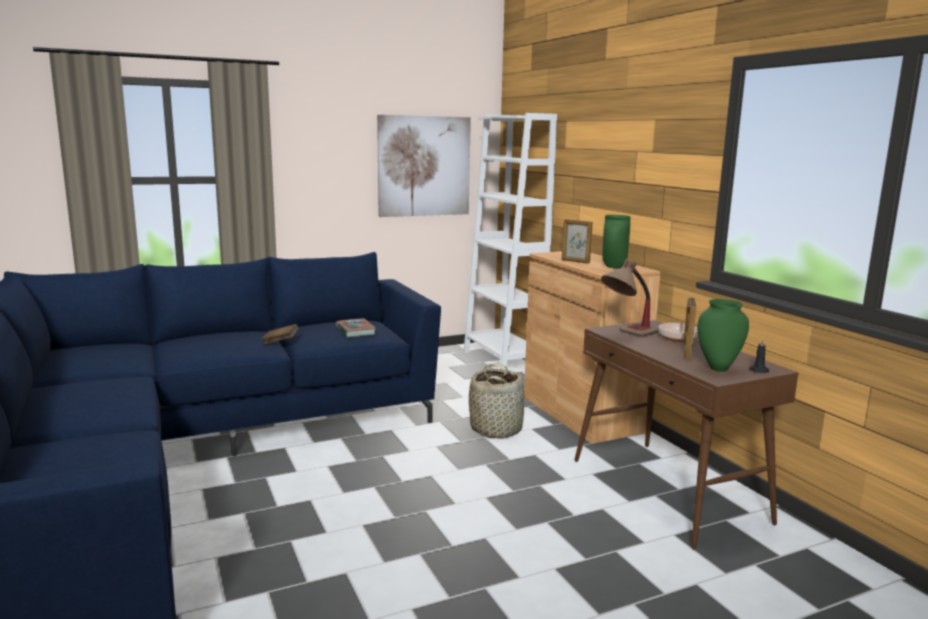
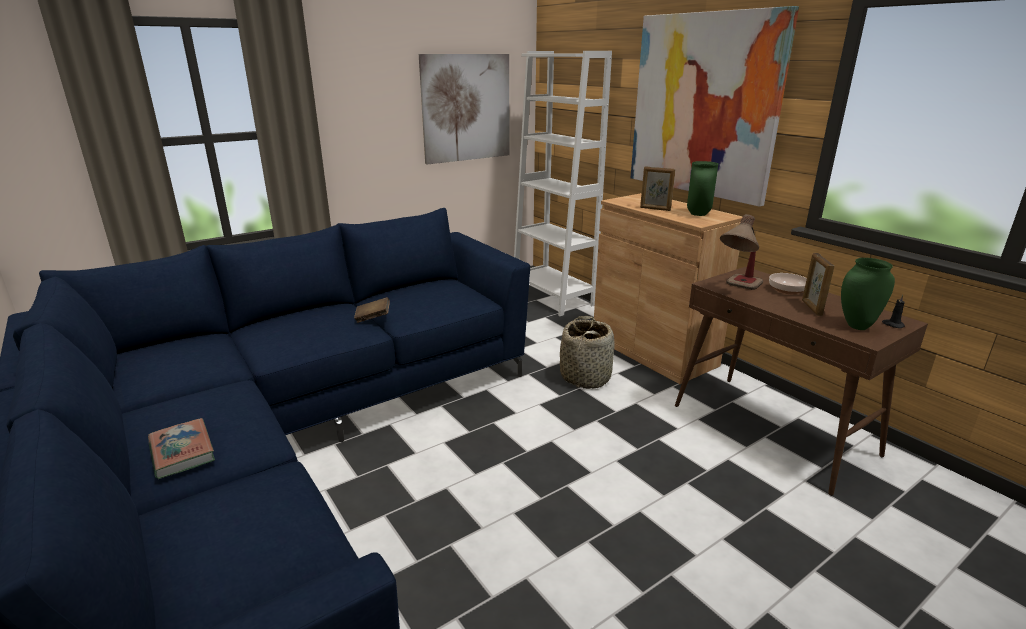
camera: 10 degrees left, 10 degrees up
(355, 331) = (443, 296): book -> book (182, 452)
(627, 164) = (703, 106): none -> picture

